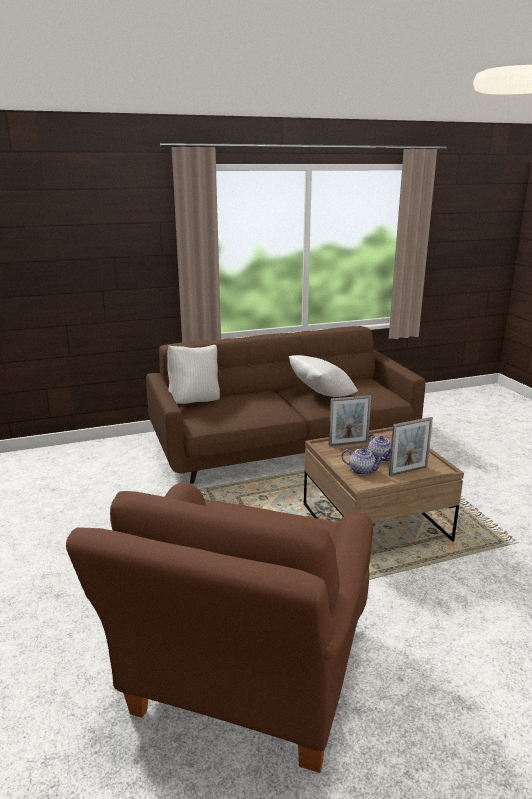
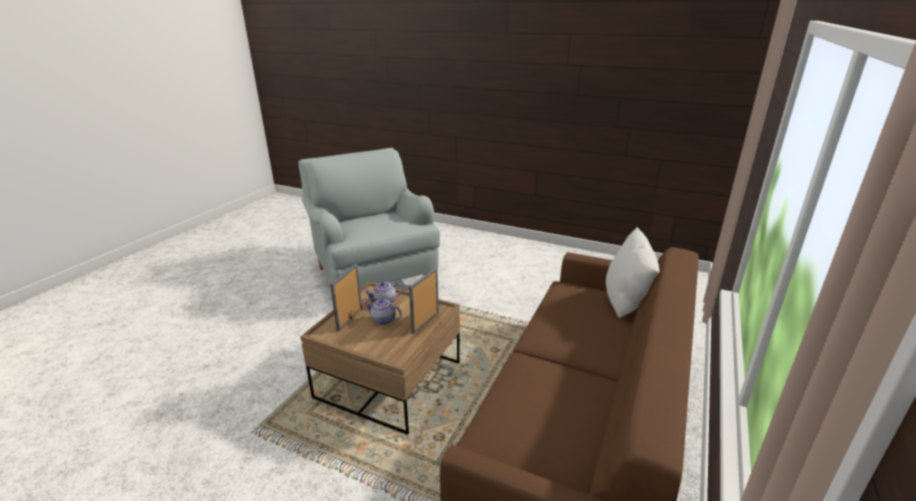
camera: 135 degrees right, 5 degrees up
(246, 678) = (373, 273): brown armchair -> grey armchair
(321, 395) = (551, 384): white pillow -> none

